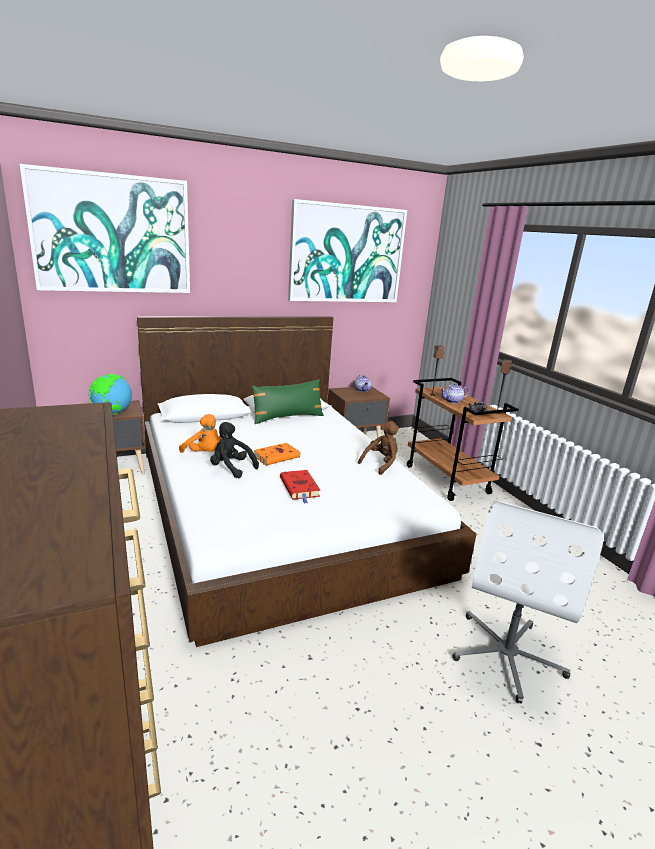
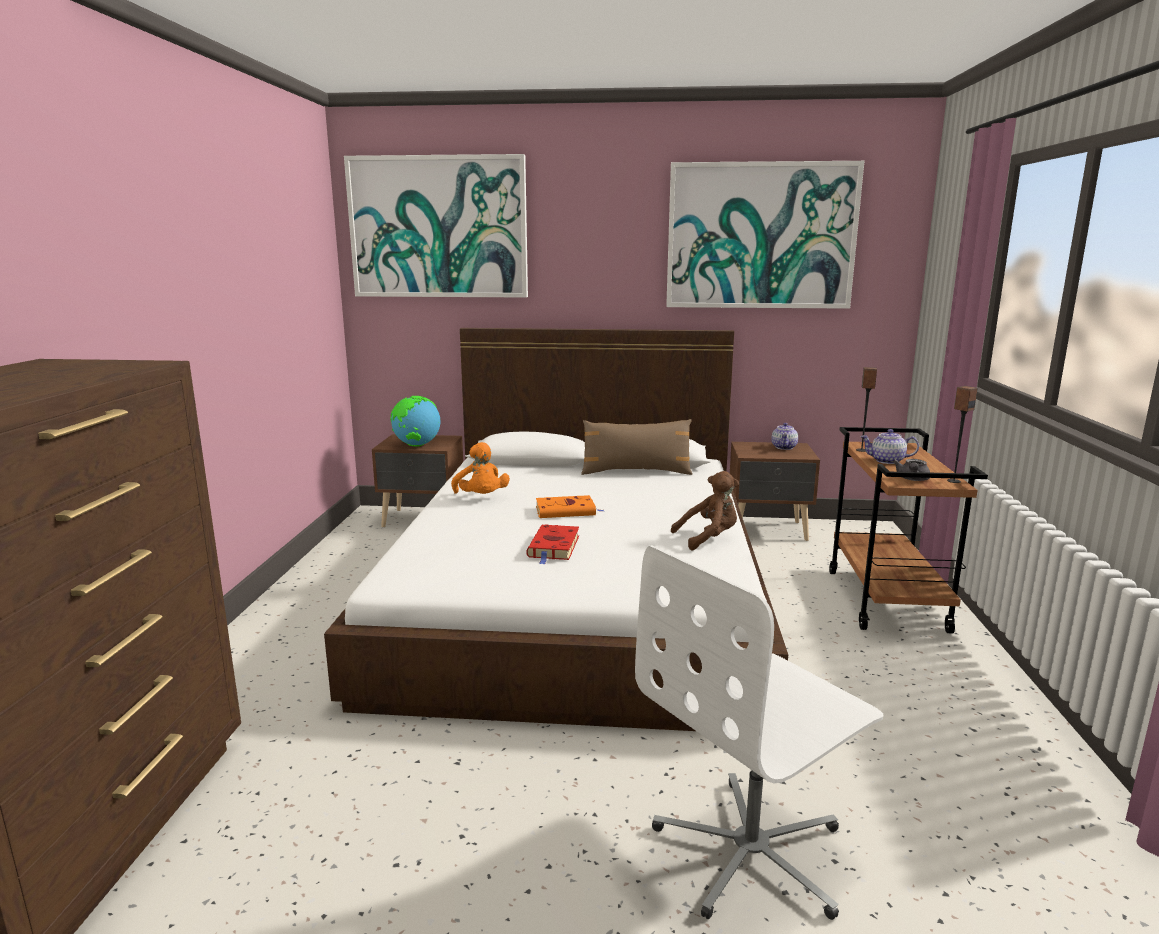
camera: 30 degrees right, 5 degrees down
(231, 468) = (493, 515): black plush toy -> none
(287, 417) = (636, 472): green pillow -> brown pillow

